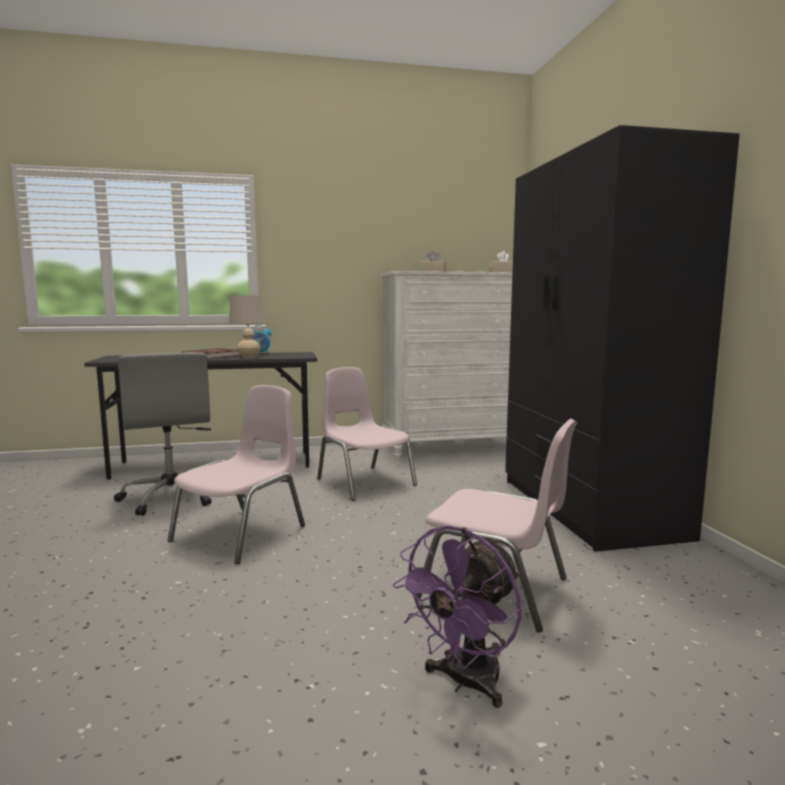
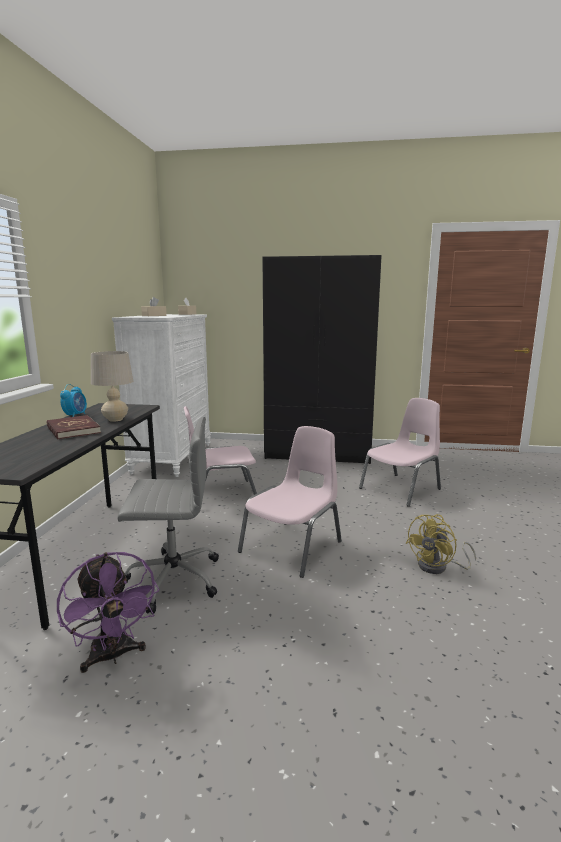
camera: 70 degrees left, 5 degrees up
(195, 637) = (438, 567): none -> yellow fan
(242, 533) = (293, 547): pink chair -> pink chair turned 75 degrees clockwise
(465, 683) = (475, 509): purple fan -> purple fan (113, 656)

